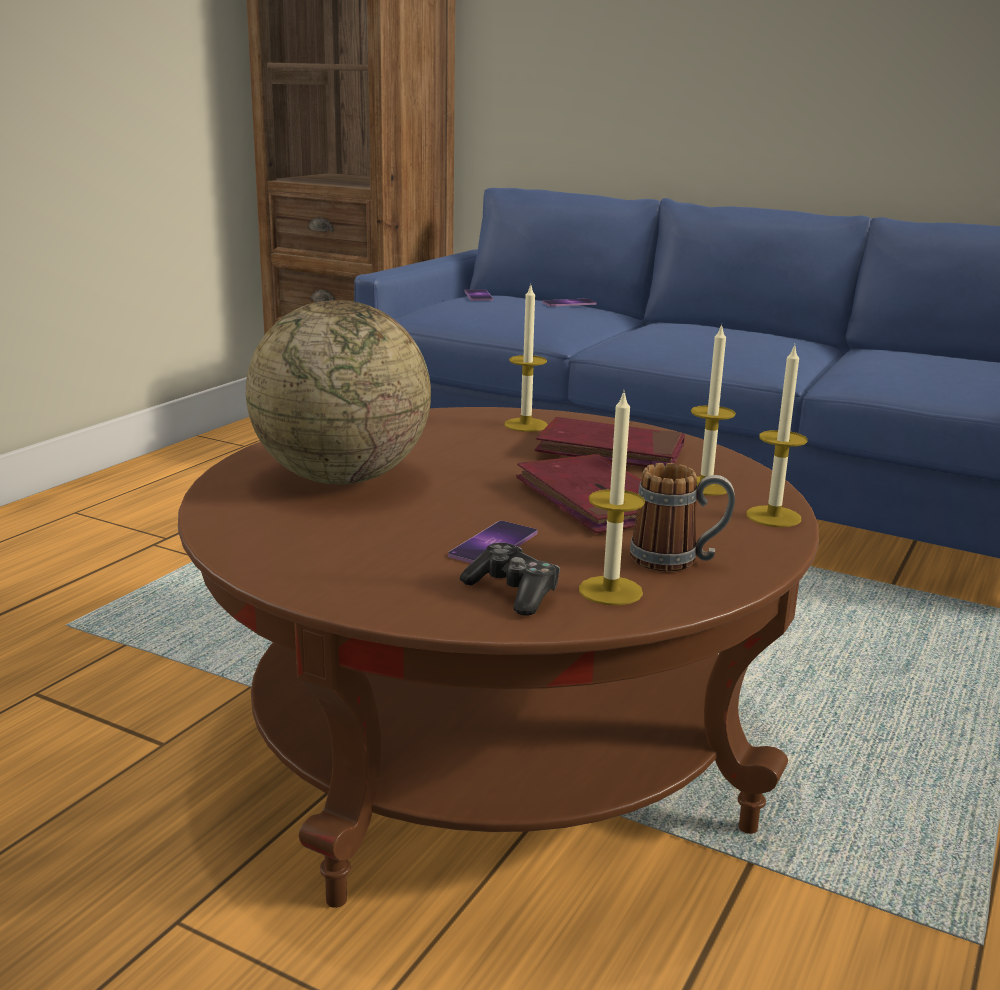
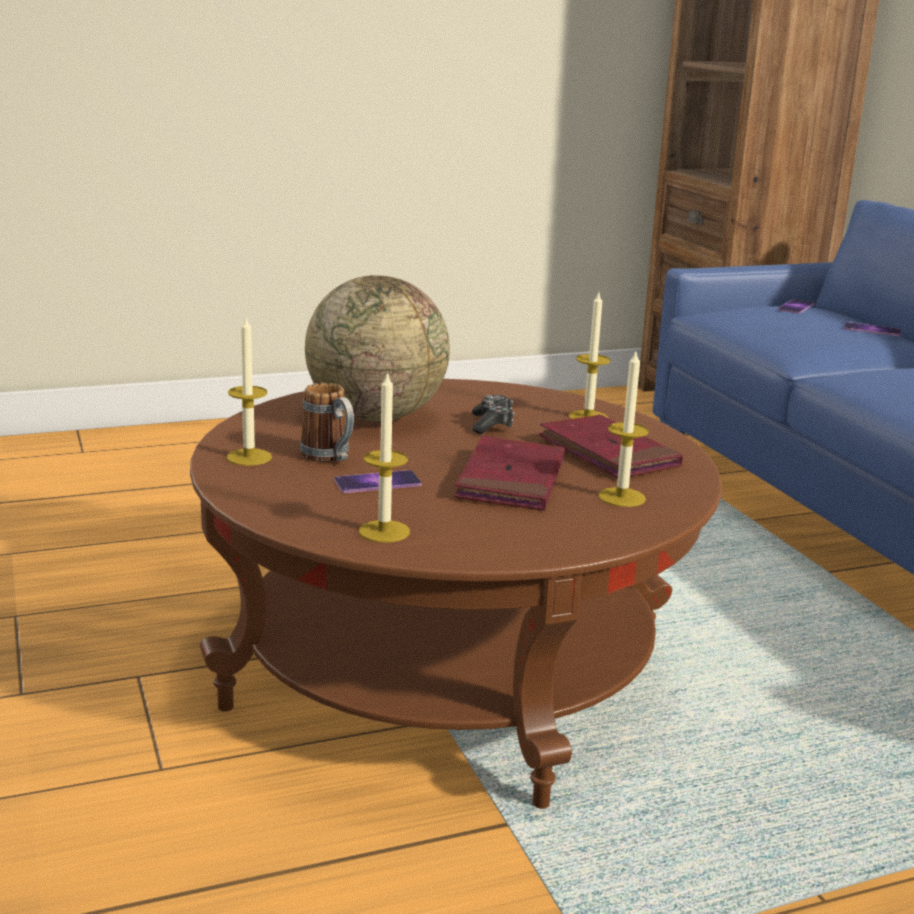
camera: 40 degrees right, 0 degrees up
(513, 592) = (325, 511): game controller -> game controller (492, 424)
(678, 561) = (473, 532): mug -> mug (330, 457)
(773, 516) = (621, 532): candle -> candle (249, 457)

